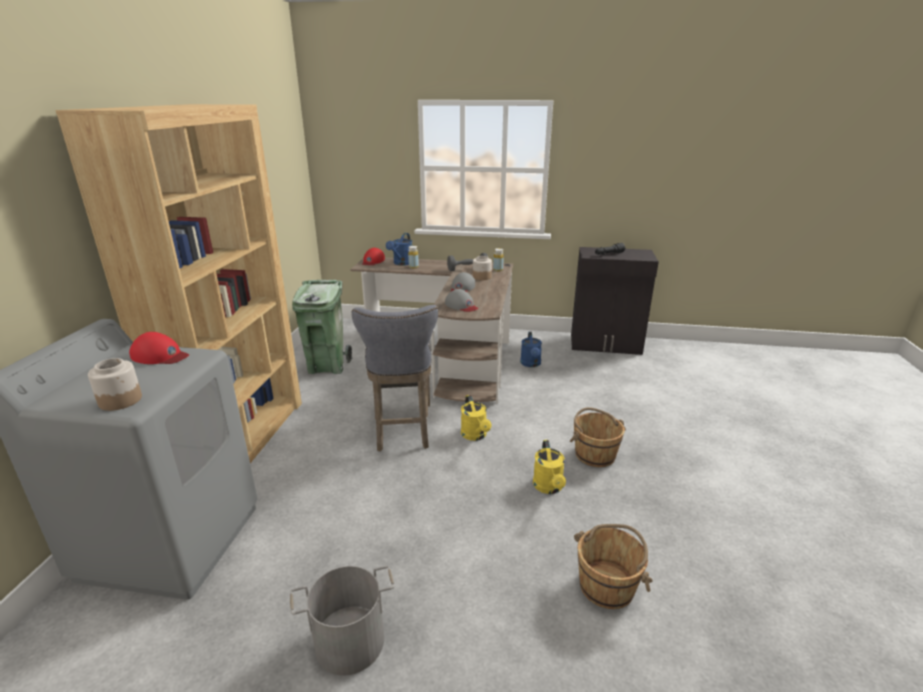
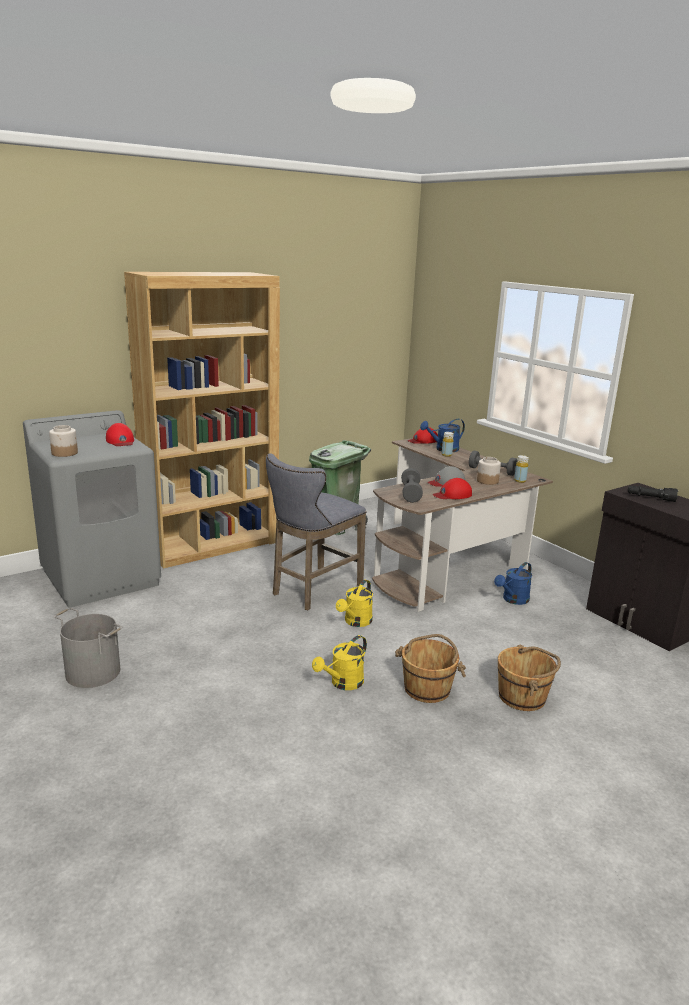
camera: 45 degrees right, 5 degrees down
(461, 305) = (411, 494): grey cap -> grey dumbbell
(486, 295) = (452, 495): none -> red cap
(607, 585) = (264, 757): brown bucket -> brown bucket (523, 697)

